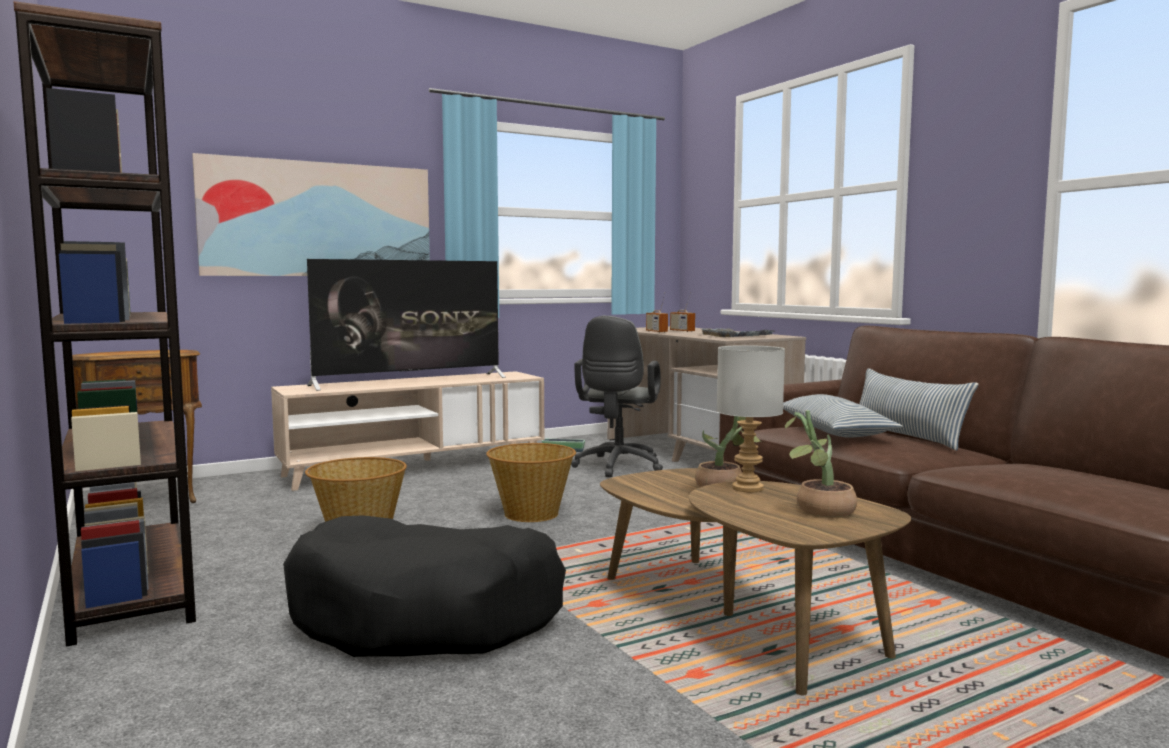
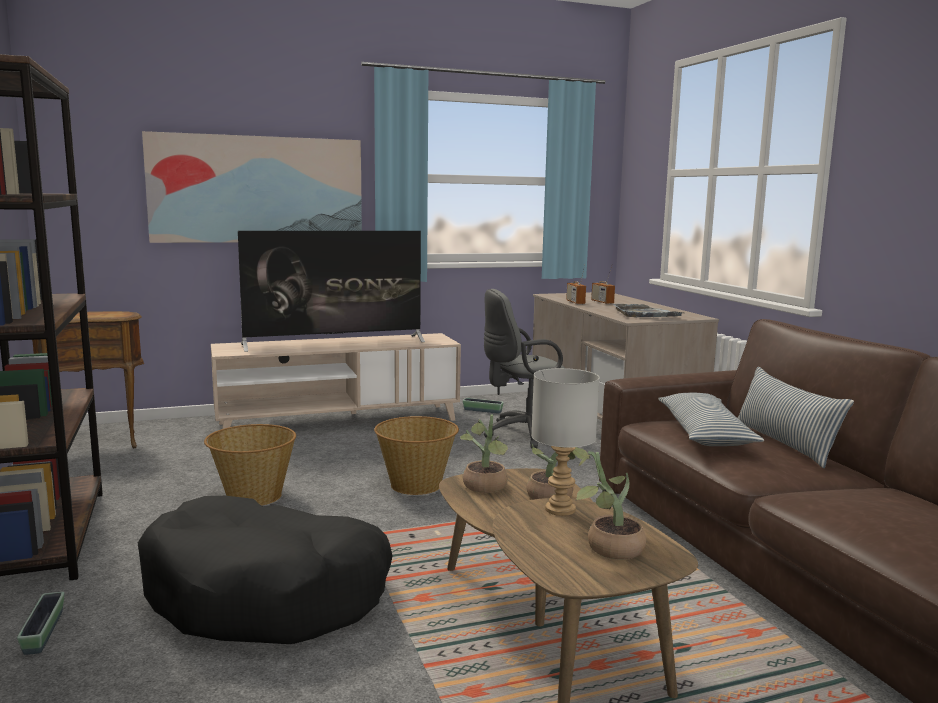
camera: 10 degrees right, 5 degrees up
(183, 672) = (44, 632): none -> planter
(617, 467) = (523, 434): grey office chair -> grey office chair turned 45 degrees clockwise
(650, 484) = (485, 488): none -> potted plant

